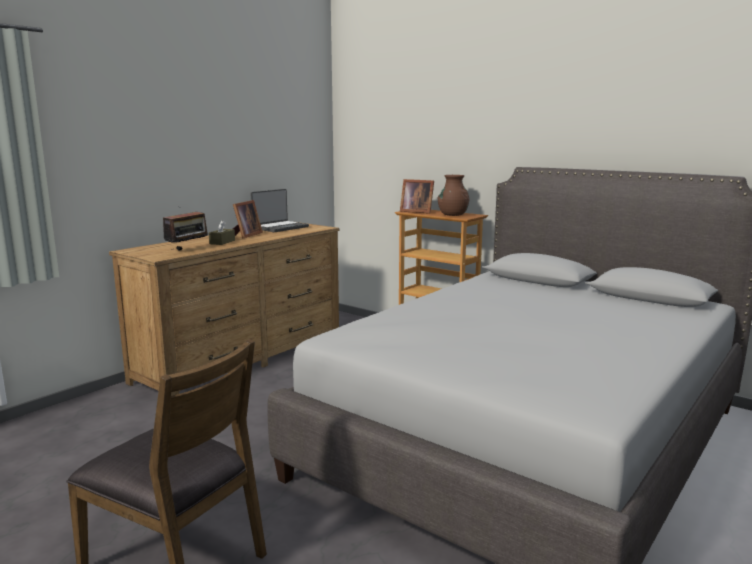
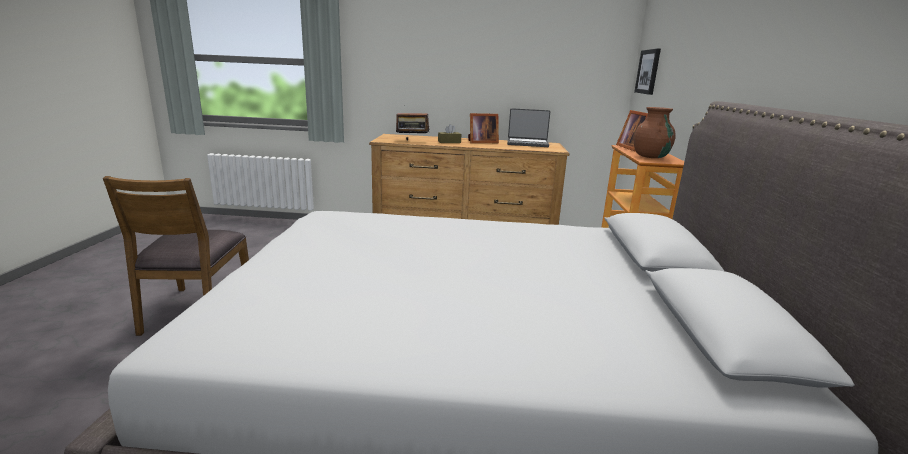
camera: 55 degrees right, 5 degrees up
(367, 143) = (648, 71): none -> picture

